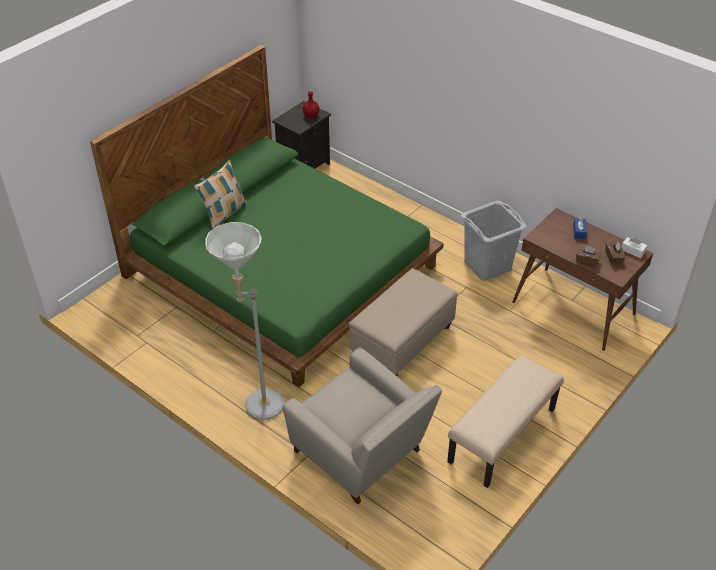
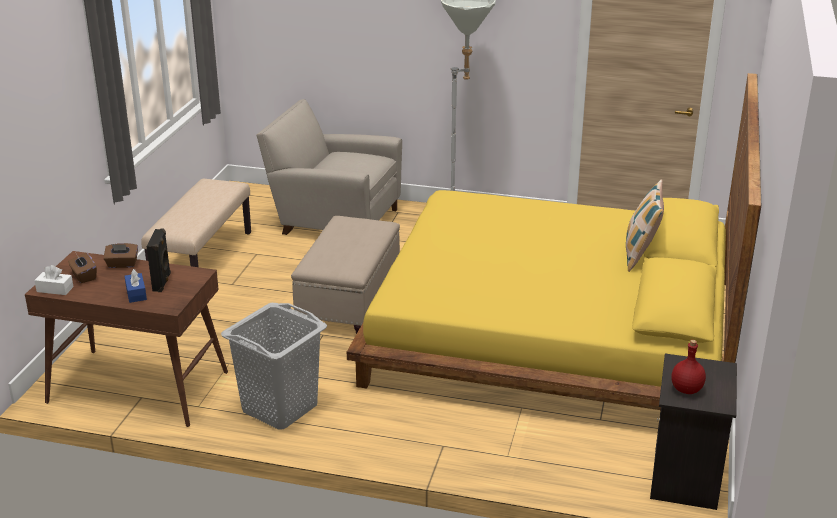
camera: 155 degrees right, 15 degrees down
(282, 270) = (553, 329): green bed -> yellow bed
(561, 236) = (162, 282): none -> black speaker

